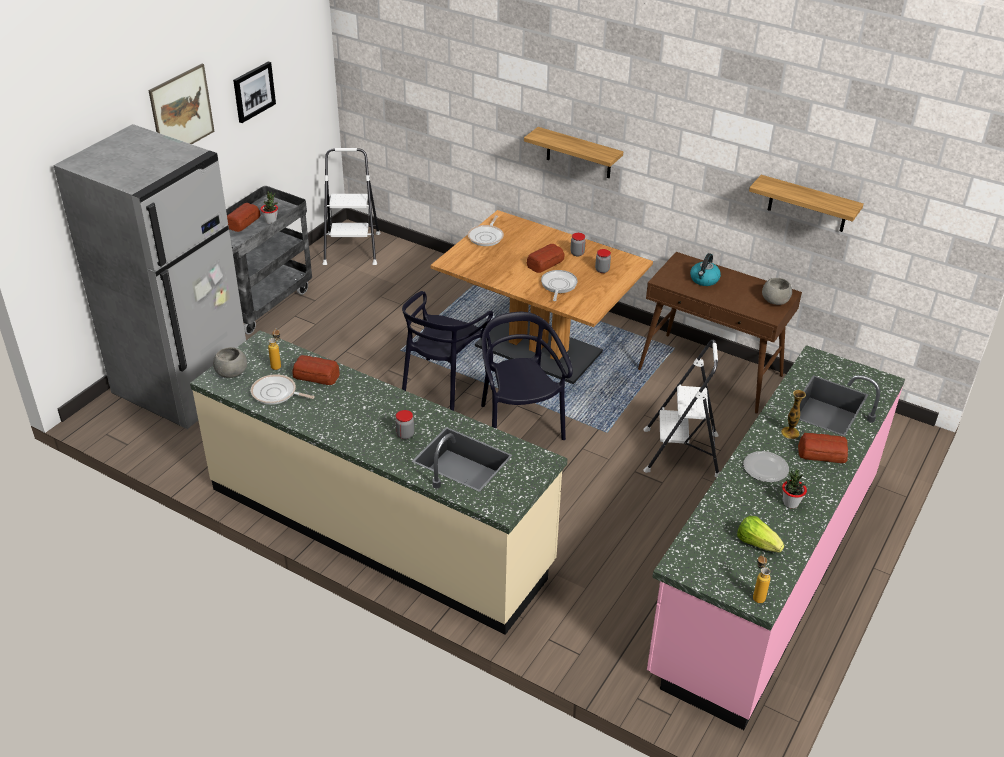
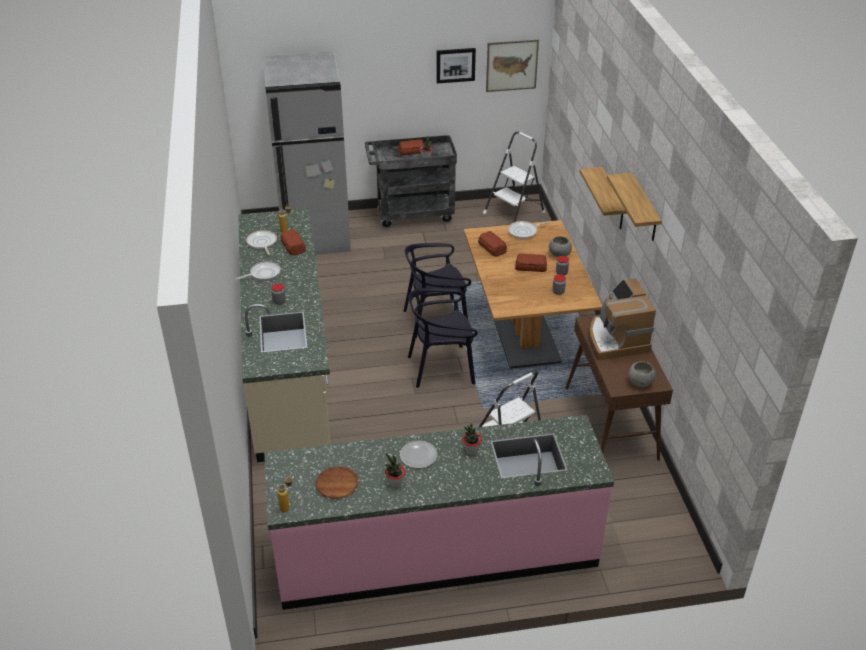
camera: 50 degrees right, 0 degrees up
(182, 111) = (382, 57): picture -> picture (511, 65)
(231, 373) = (261, 221): grey bowl -> grey bowl (559, 255)
(519, 424) = (441, 368): black chair -> black chair turned 135 degrees counterclockwise
(558, 285) = (513, 284): frying pan -> frying pan (263, 274)
(704, 280) = (616, 339): kettle -> coffee machine
(757, 543) = (337, 485): lettuce -> brown plate
(790, 433) = (471, 450): vase -> potted plant
(808, 204) = (688, 313): shelf -> shelf (644, 209)
(821, 453) = (467, 475): bread -> bread (492, 247)

